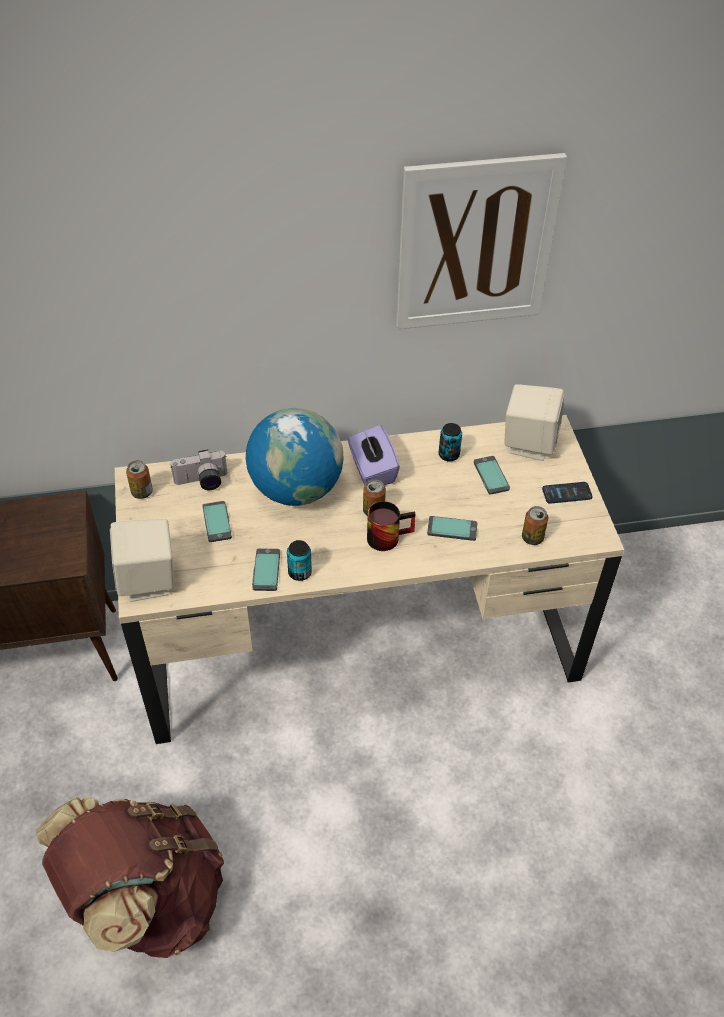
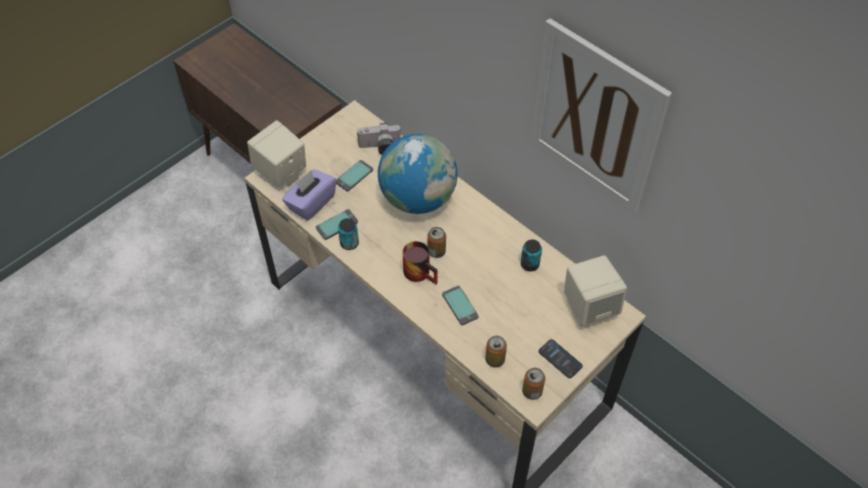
camera: 55 degrees right, 5 degrees up
(142, 492) = (346, 125): can -> can (532, 391)
(147, 898) = (172, 348): brown backpack -> none
(202, 482) = (380, 148): camera -> camera turned 45 degrees counterclockwise
(372, 470) = (473, 229): purple tissue box -> purple tissue box (311, 203)
(491, 476) = (533, 301): phone -> none

